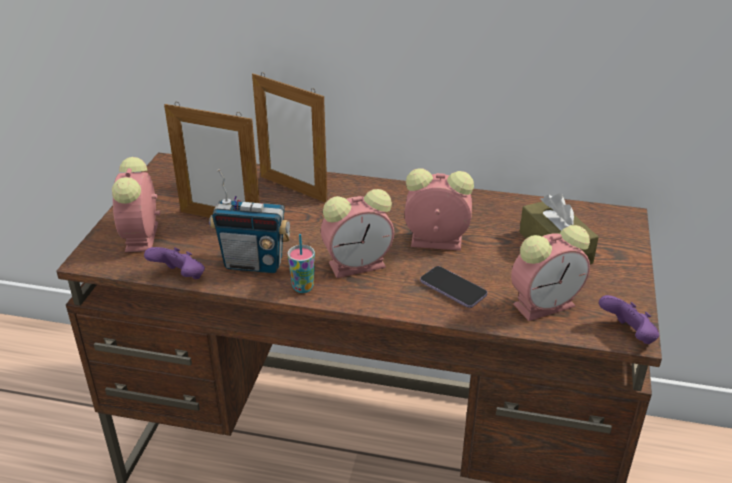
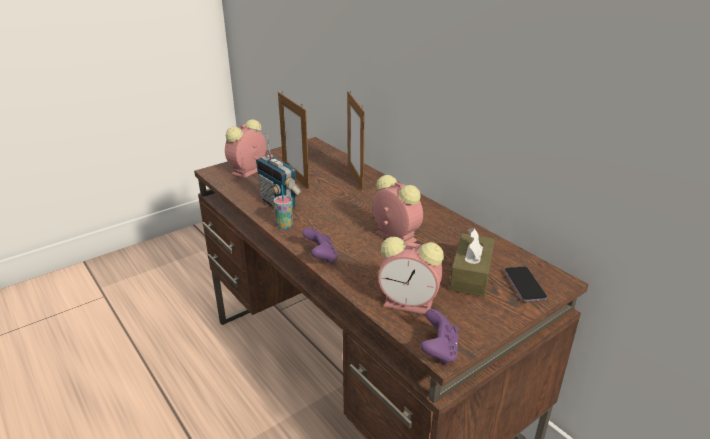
camera: 40 degrees right, 5 degrees down
(180, 277) = (237, 195): purple game controller -> purple game controller (321, 258)
(359, 264) = (331, 228): alarm clock -> none
(453, 288) = (365, 265): phone -> phone (524, 285)

